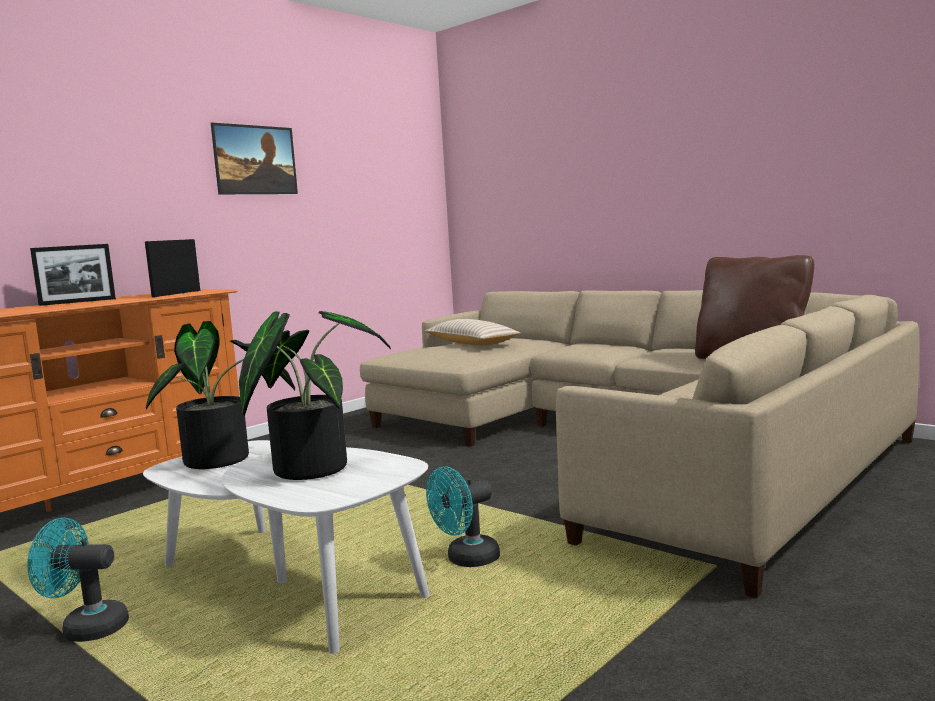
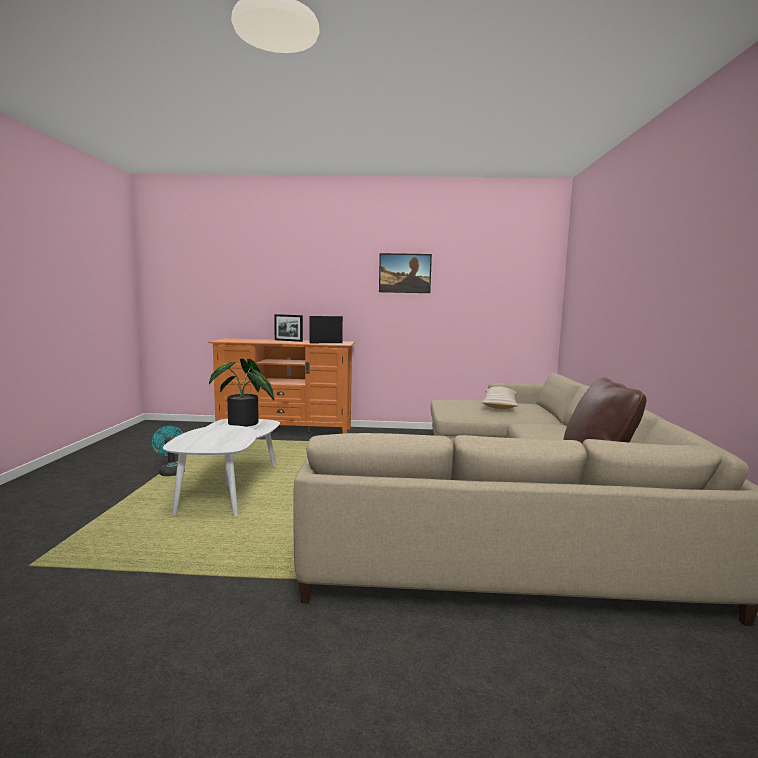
camera: 50 degrees right, 0 degrees up
(312, 466) = (222, 435): potted plant -> none
(466, 560) = (283, 513): turquoise fan -> none

